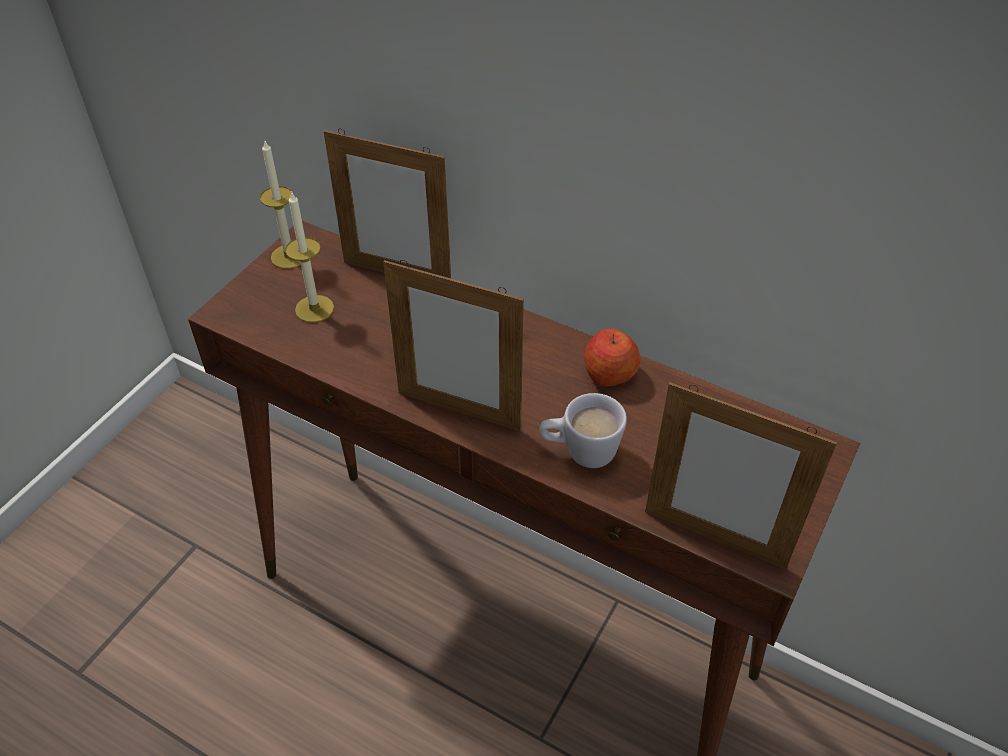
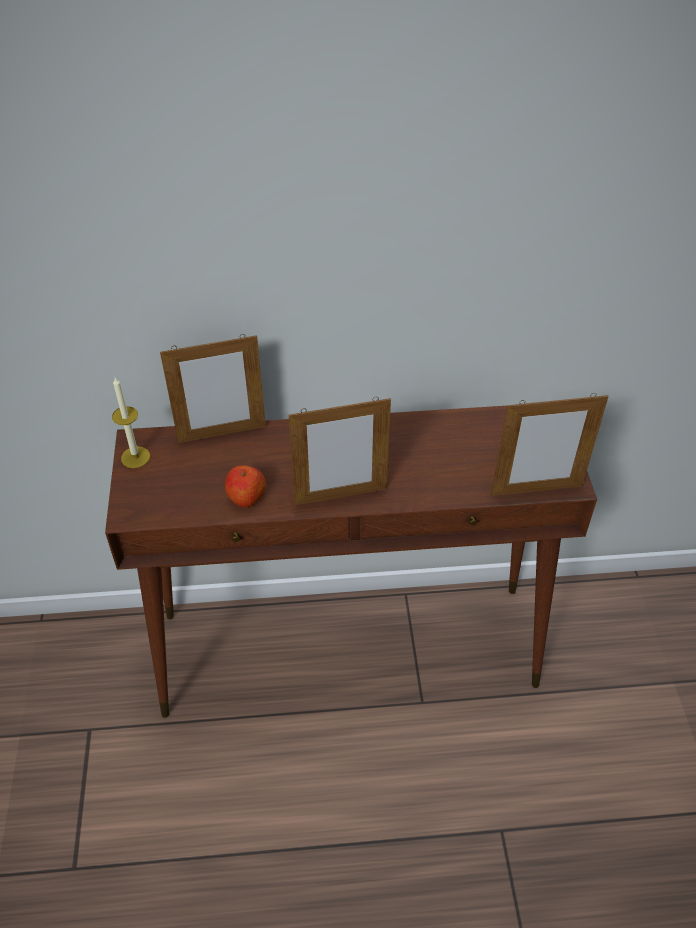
camera: 35 degrees left, 0 degrees up
(314, 309) = (188, 482): candle -> none
(580, 452) = (429, 483): white mug -> none
(609, 373) = (405, 430): apple -> apple (246, 496)

